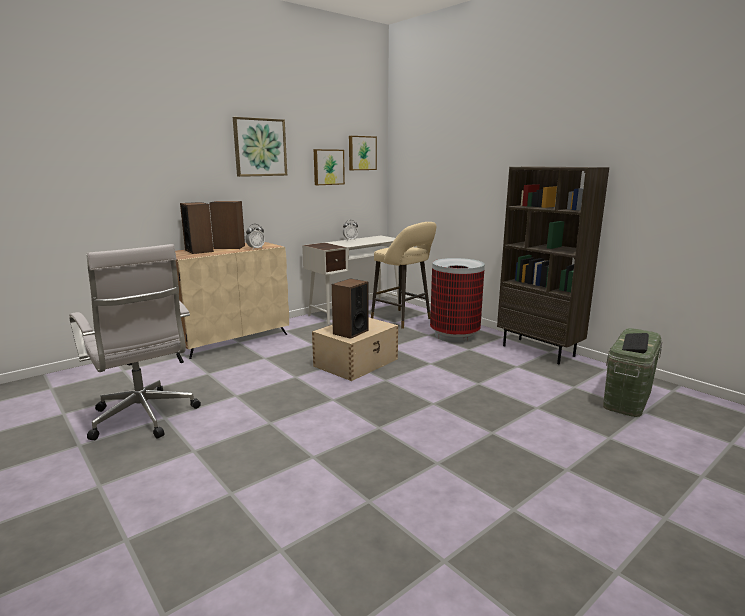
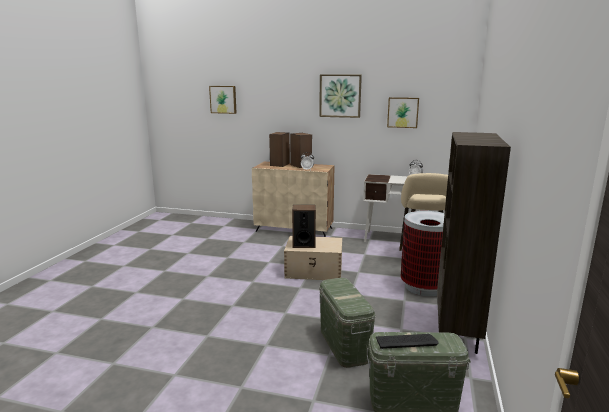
camera: 55 degrees right, 0 degrees up
(144, 419) = (183, 250): white office chair -> none
(361, 153) = (443, 101): picture -> picture (223, 99)
(524, 395) = (344, 345): none -> green storage box

